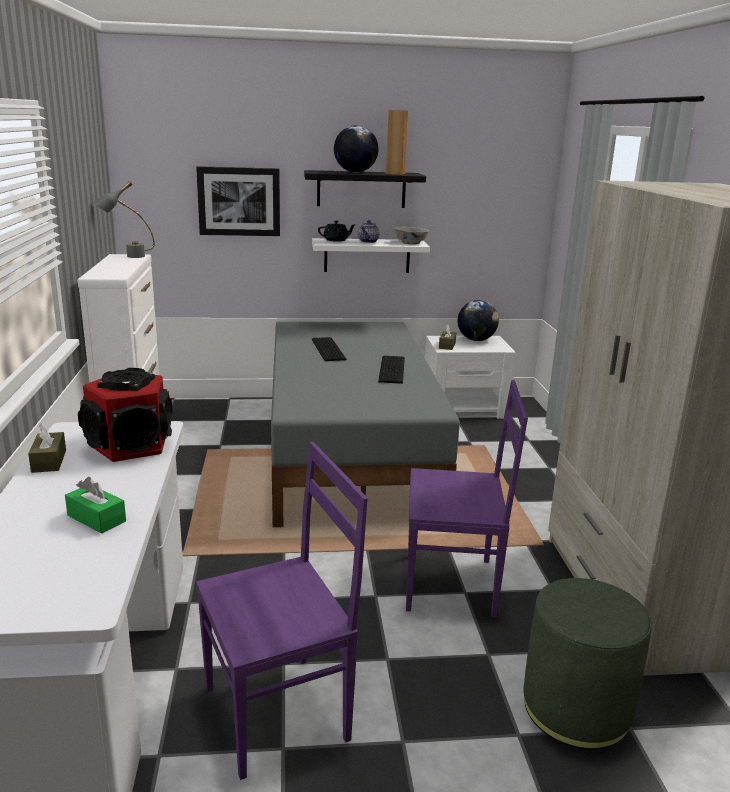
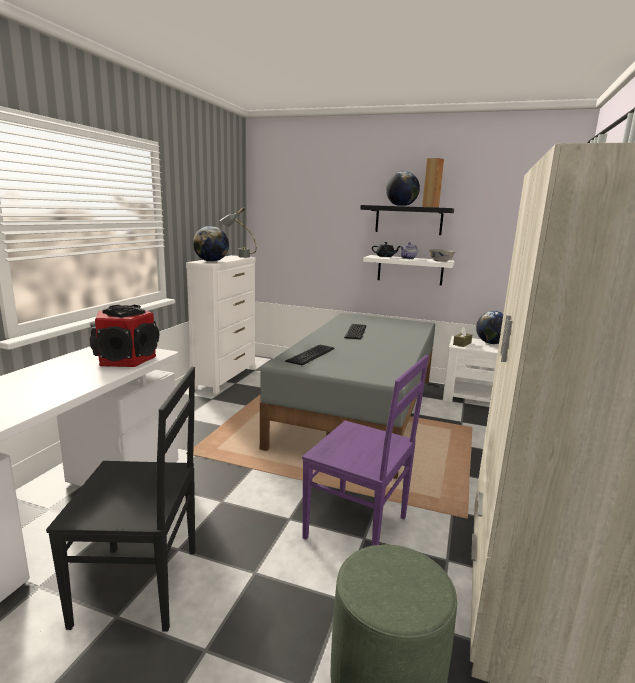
camera: 25 degrees right, 5 degrees down
(49, 461) = (68, 359): brown tissue box -> none
(96, 518) = (36, 395): green tissue box -> none
(112, 273) = (211, 261): none -> globe
(239, 201) = (322, 227): picture -> none
(280, 712) = (141, 586): purple chair -> black chair
(393, 369) = (389, 349): keyboard -> keyboard (312, 355)

